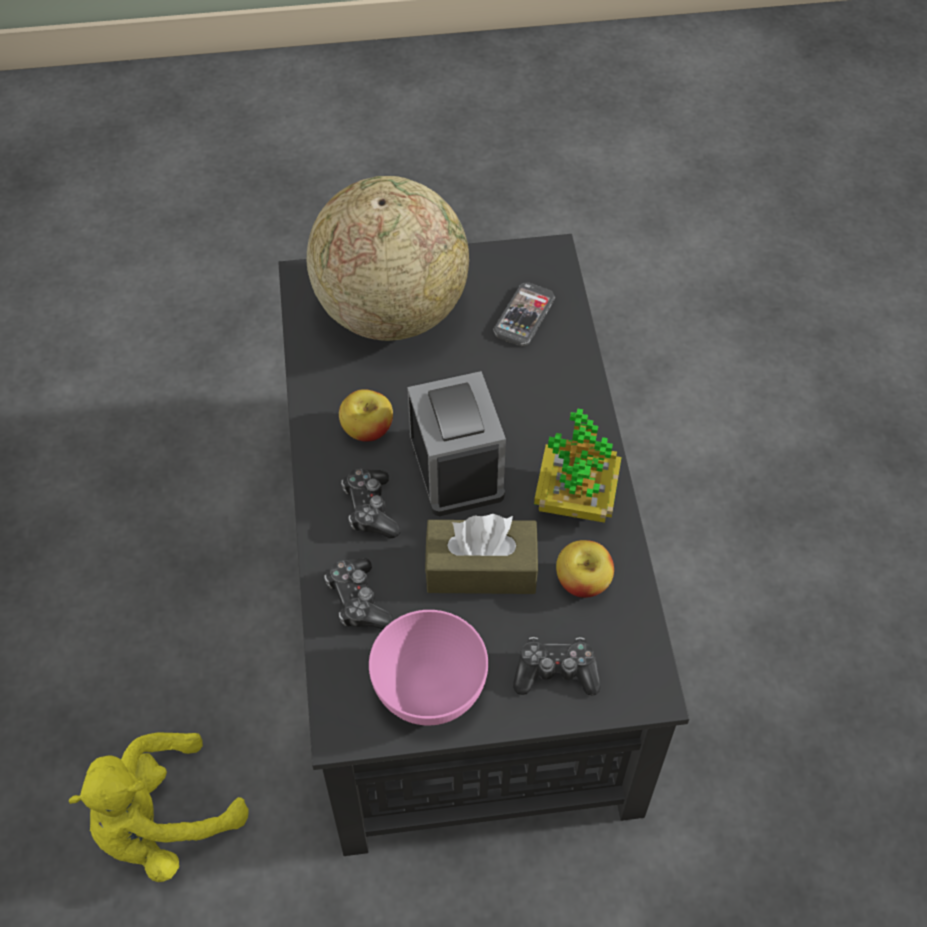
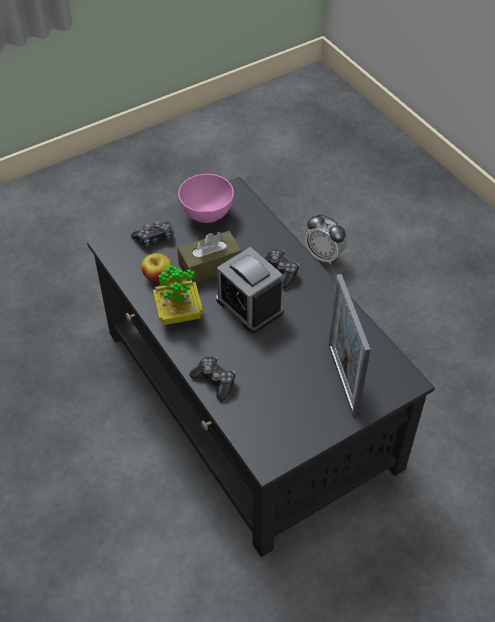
camera: 155 degrees right, 5 degrees down
(162, 823) = (324, 255): yellow plush toy -> alarm clock
(358, 601) = (259, 233): game controller -> game controller (215, 381)
(367, 430) = (308, 307): apple -> none
(391, 311) = (342, 380): globe -> picture frame
(524, 316) = (260, 408): phone -> none

